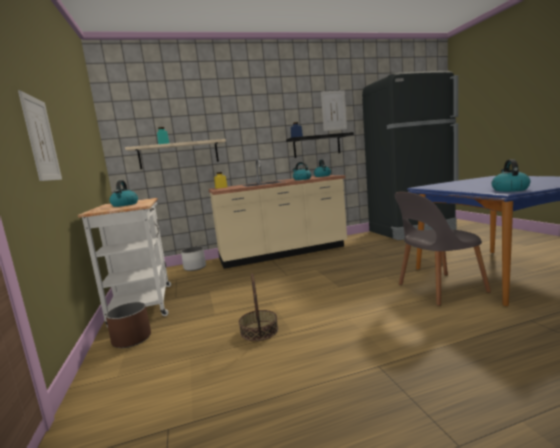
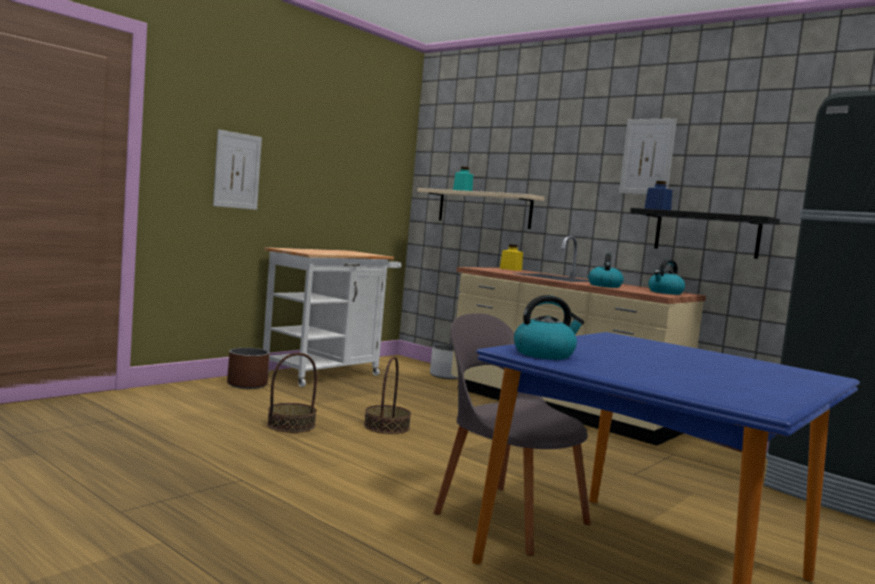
camera: 55 degrees right, 5 degrees down
(125, 205) = (326, 251): kettle -> none
(283, 298) = (386, 426): none -> basket
(334, 110) = (762, 165): picture -> picture (647, 156)

